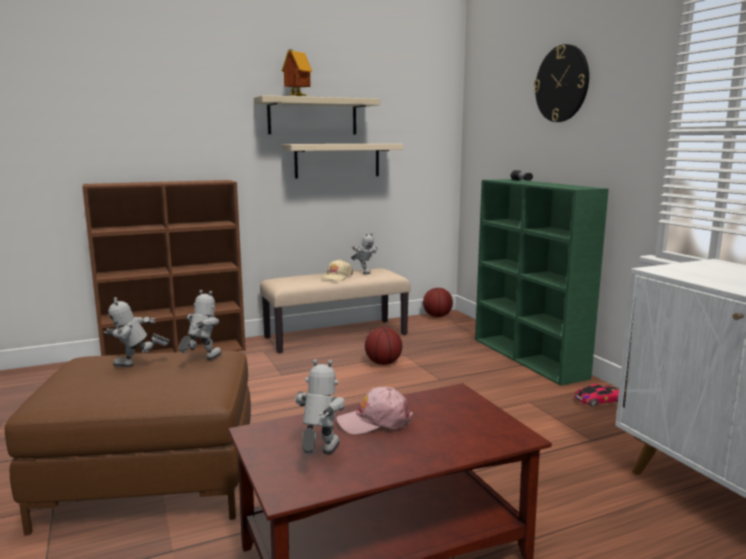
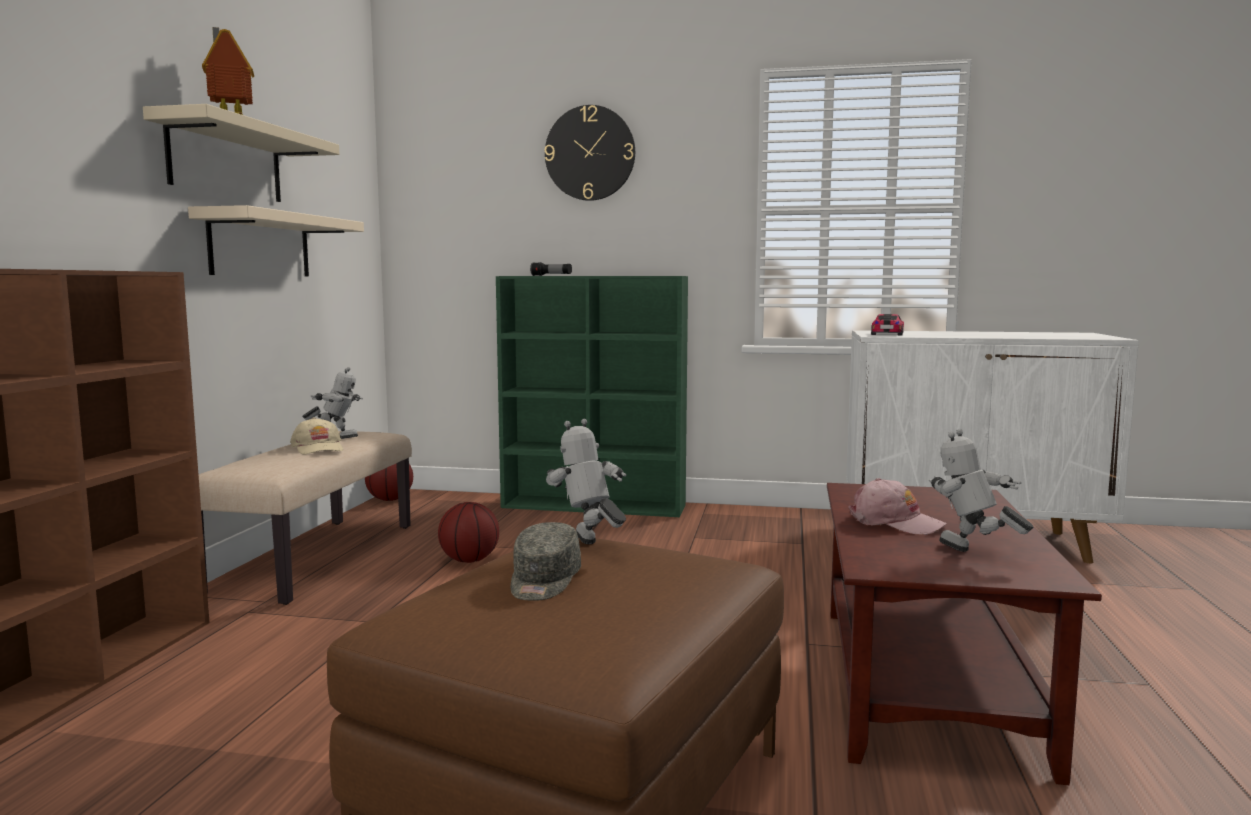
camera: 55 degrees left, 5 degrees down
(137, 366) = (544, 582): toy robot -> grey cap
(374, 421) = (895, 522): pink cap -> pink cap turned 75 degrees counterclockwise
(599, 400) = (731, 516): toy car -> toy car (887, 334)

